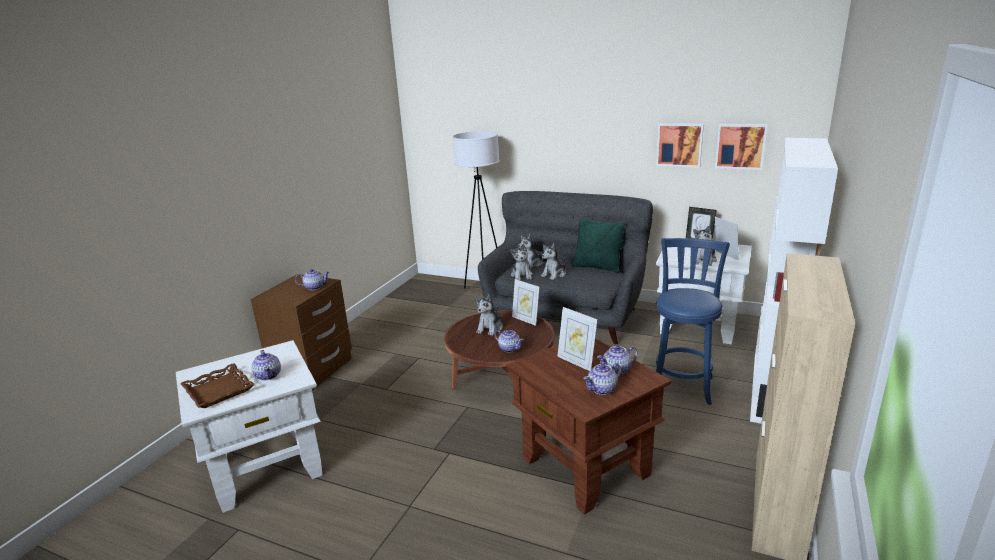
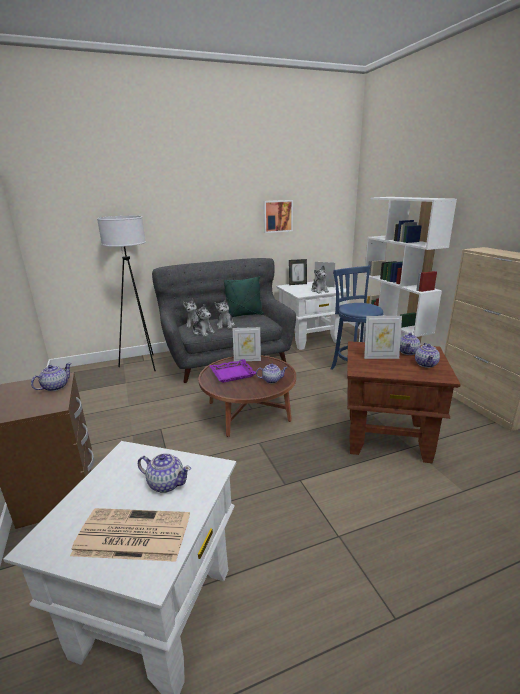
camera: 45 degrees left, 0 degrees up
(218, 390) = (131, 535): brown tray -> newspaper
(490, 328) = (232, 373): plush toy -> purple tray
(740, 146) = (313, 214): picture -> none

